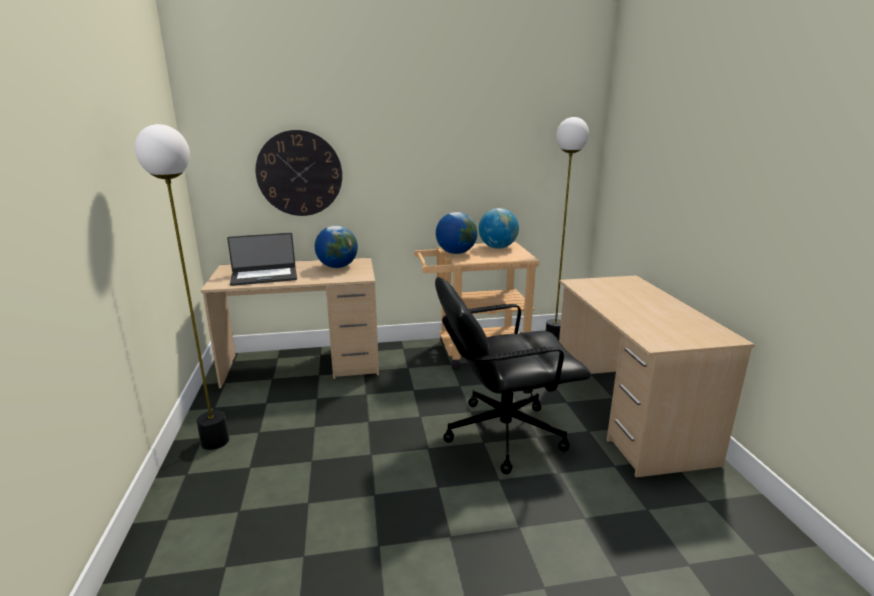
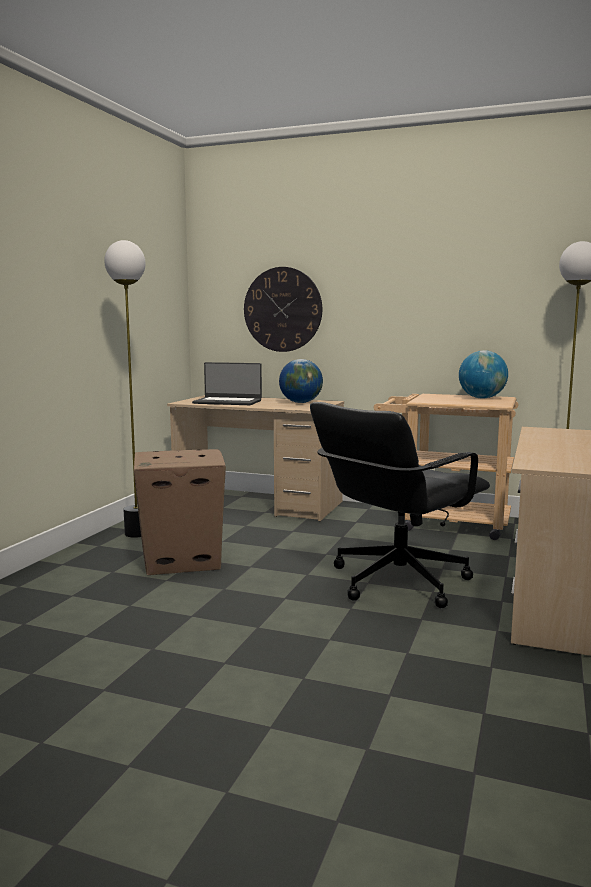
camera: 30 degrees right, 10 degrees down
(299, 466) = (183, 560): none -> cardboard box
(456, 253) = (424, 397): globe -> none
(502, 433) = (397, 581): black office chair -> black office chair turned 60 degrees counterclockwise

